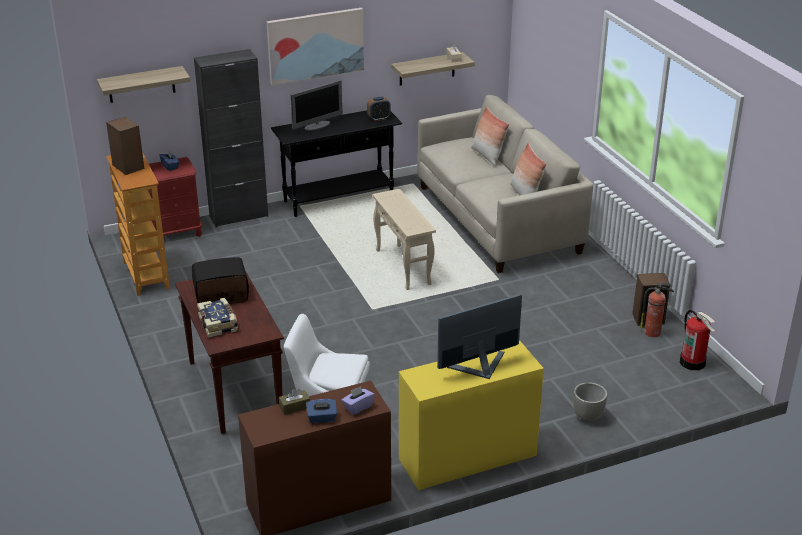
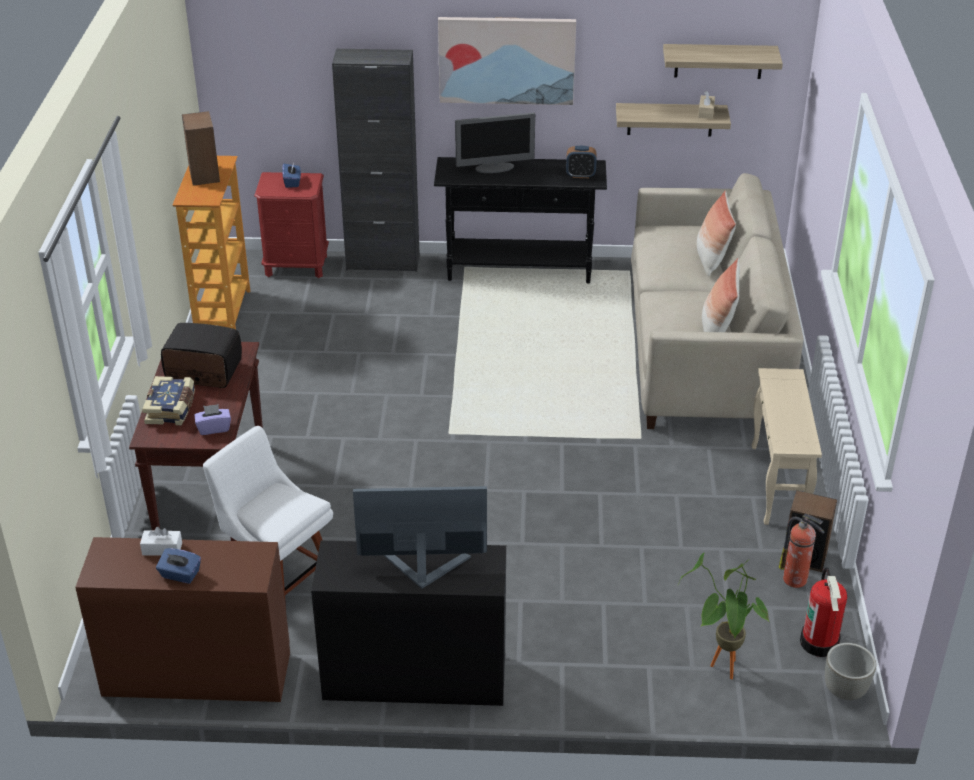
camera: 25 degrees right, 5 degrees up
(141, 84) = (267, 71): shelf -> shelf (718, 61)
(294, 407) = (162, 549): brown tissue box -> white tissue box
(358, 407) = (232, 574): purple tissue box -> purple tissue box (214, 428)
(403, 267) = (530, 386): beige side table -> beige side table (777, 485)
(467, 457) = (414, 677): yellow desk -> black desk
(588, 416) = (612, 674): grey planter -> grey planter (844, 691)
(649, 395) = (720, 671): none -> potted plant

